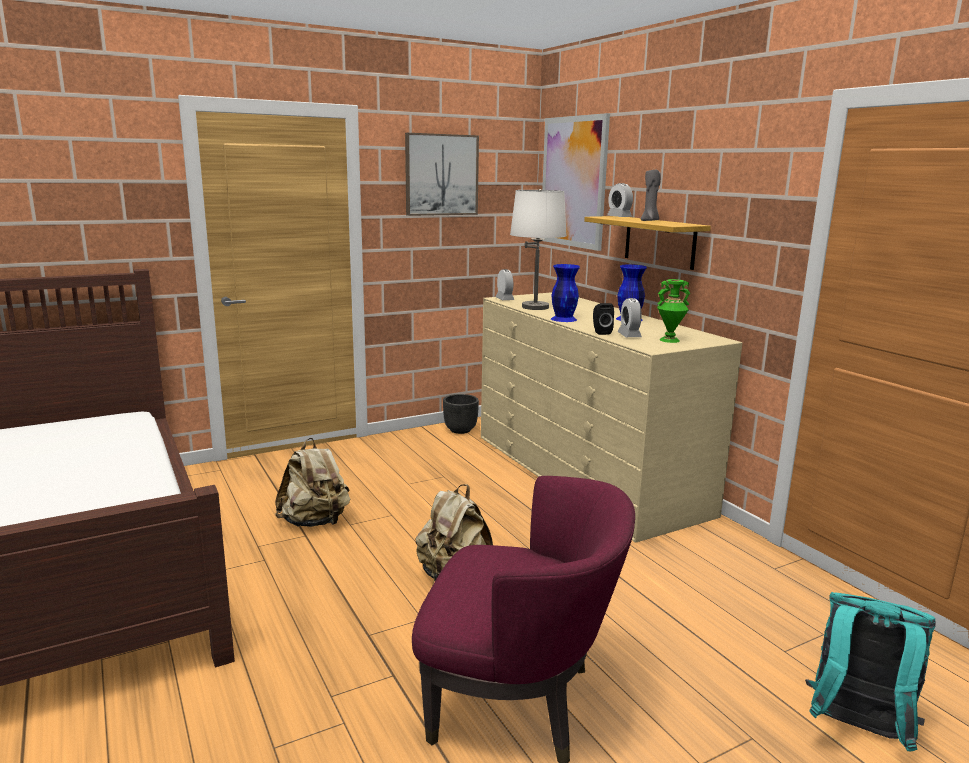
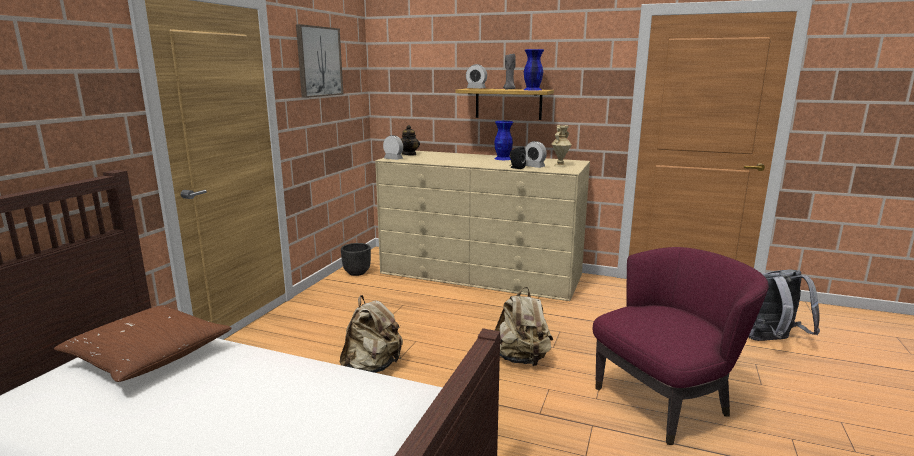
camera: 40 degrees left, 0 degrees up
(98, 431) = (148, 356): none -> brown pillow
(535, 307) = (430, 160): white table lamp -> none
(540, 297) = (409, 154): none -> teapot
(563, 319) = (471, 164): blue vase -> blue vase (532, 90)
(573, 182) = (413, 65): picture -> none
(669, 340) = (560, 165): green vase -> beige vase
(856, 730) = (772, 341): turquoise backpack -> grey backpack

